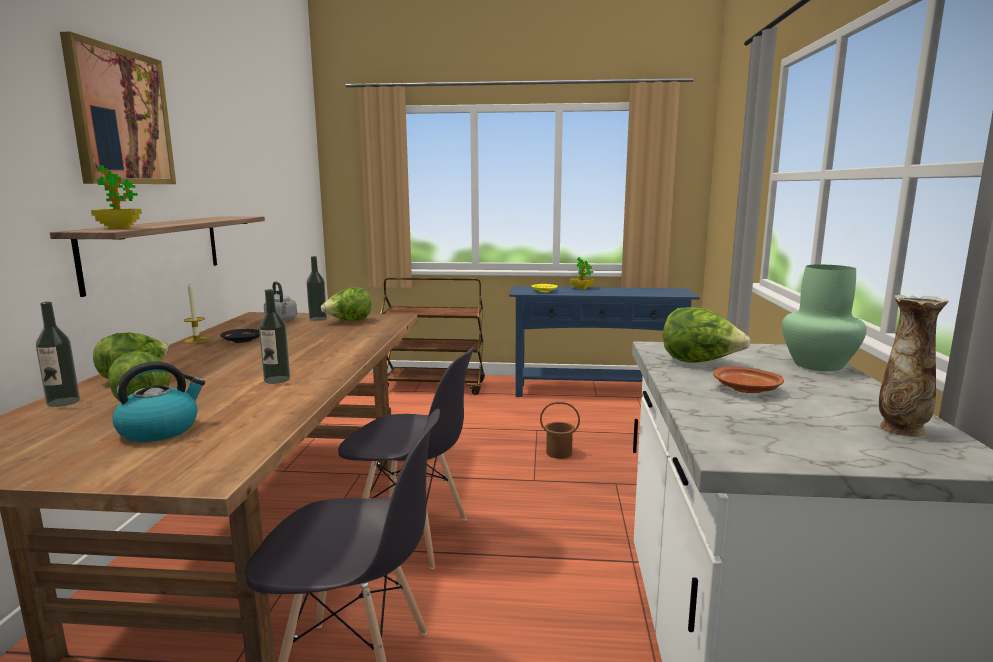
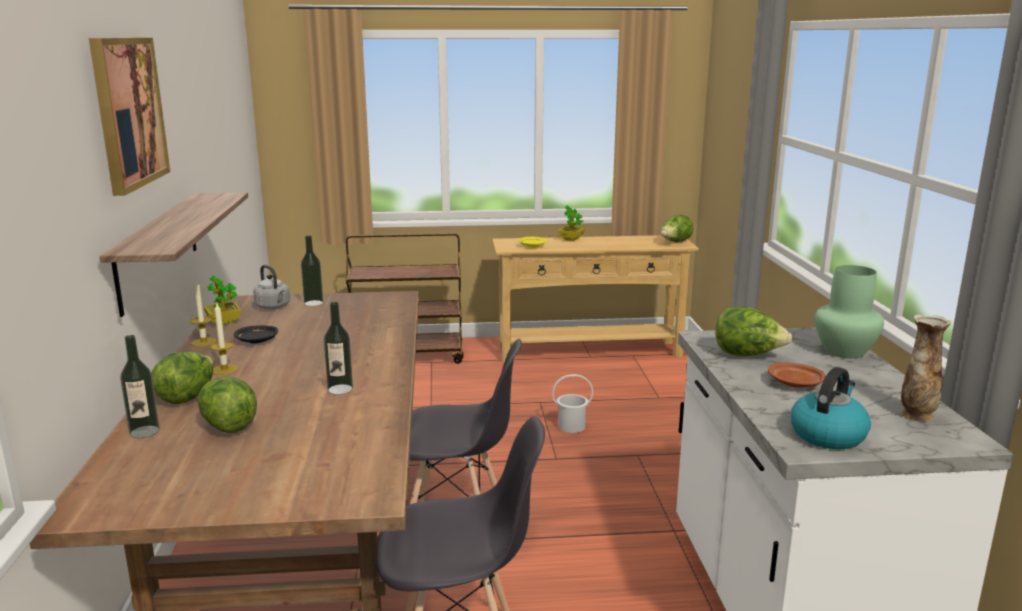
camera: 10 degrees left, 5 degrees up
(119, 228) = (157, 241): potted plant -> potted plant (224, 322)
(160, 430) = (279, 455): kettle -> kettle (827, 434)
(191, 360) = (224, 369): none -> candle
(348, 321) = (351, 305): lettuce -> lettuce (675, 242)
(558, 453) = (571, 426): brown bucket -> white bucket
(597, 392) = (589, 351): blue console table -> beige console table

